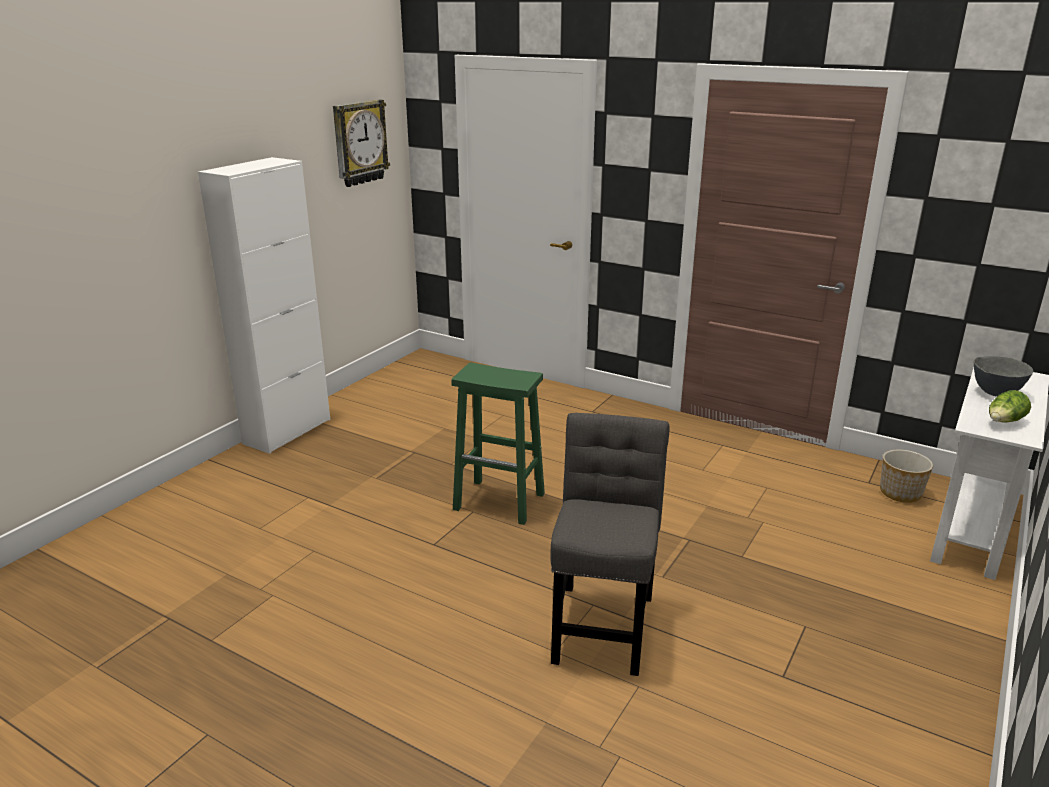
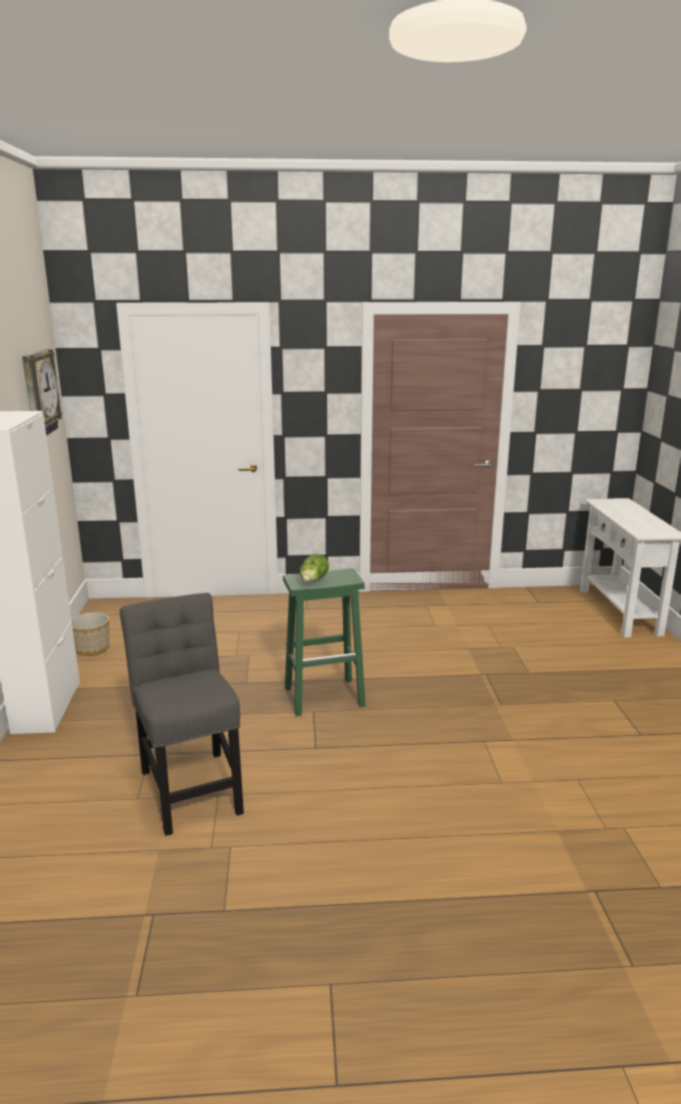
camera: 35 degrees left, 5 degrees down
(603, 623) = (505, 750): grey chair -> grey chair (190, 786)
(901, 493) = (562, 603): planter -> planter (93, 649)
(995, 394) = (623, 514): grey bowl -> none
(1004, 422) = (651, 528): lettuce -> lettuce (313, 581)

